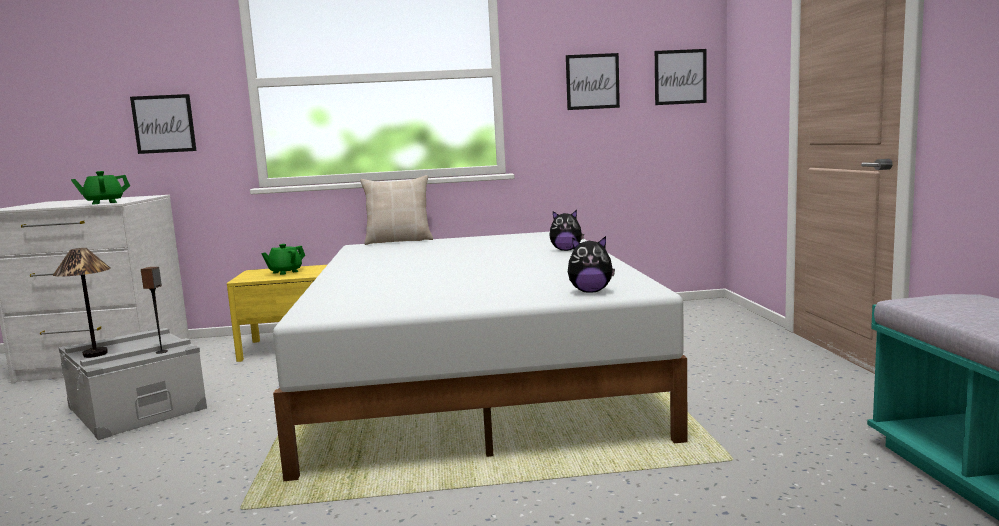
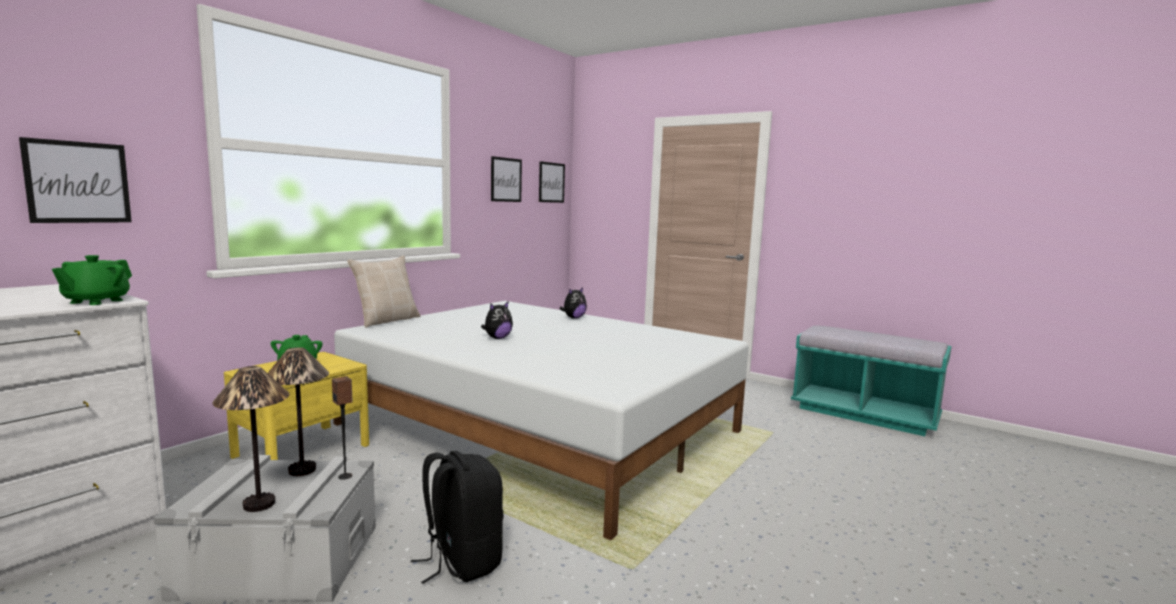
camera: 50 degrees left, 0 degrees up
(159, 342) = (301, 470): none -> table lamp
(187, 448) = (461, 561): none -> black backpack
(590, 291) = (704, 346): plush toy -> plush toy (497, 338)

